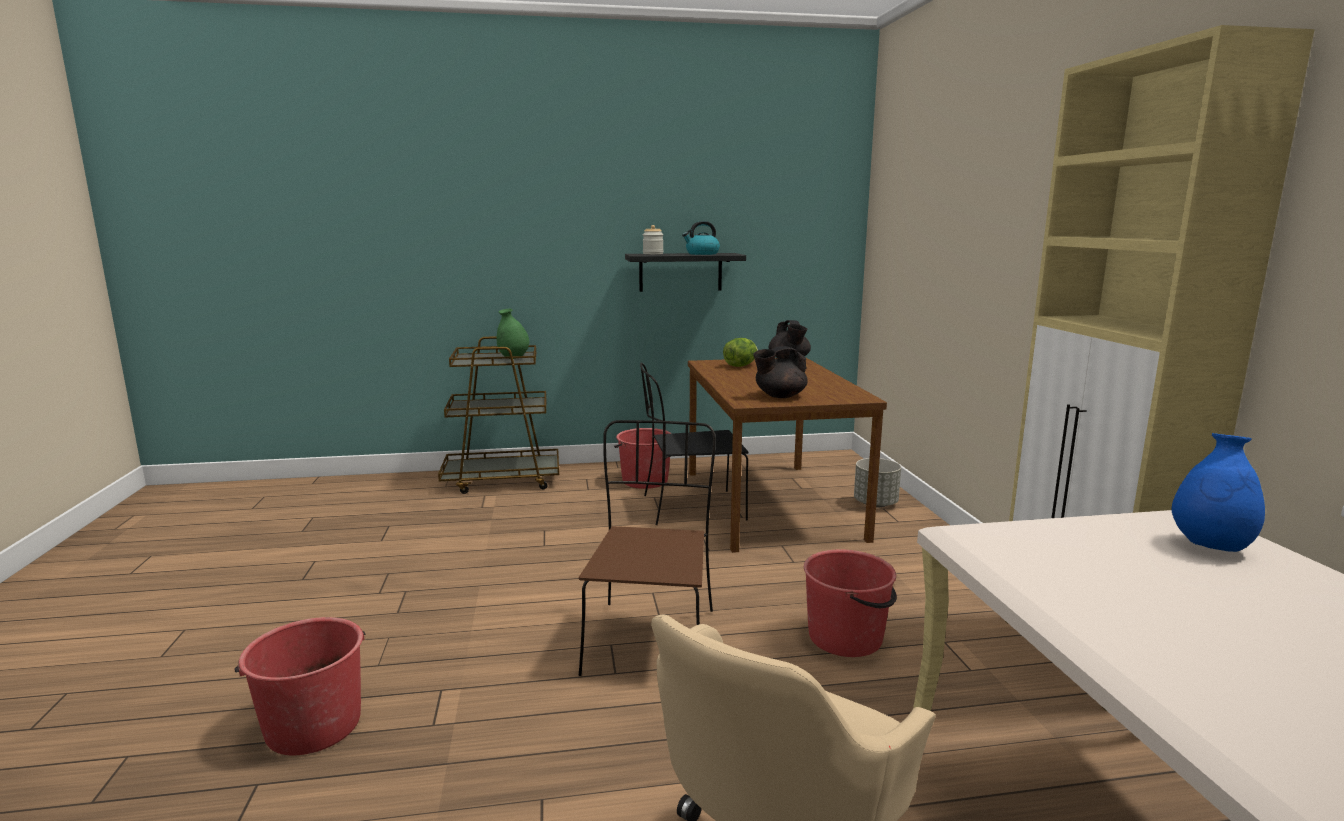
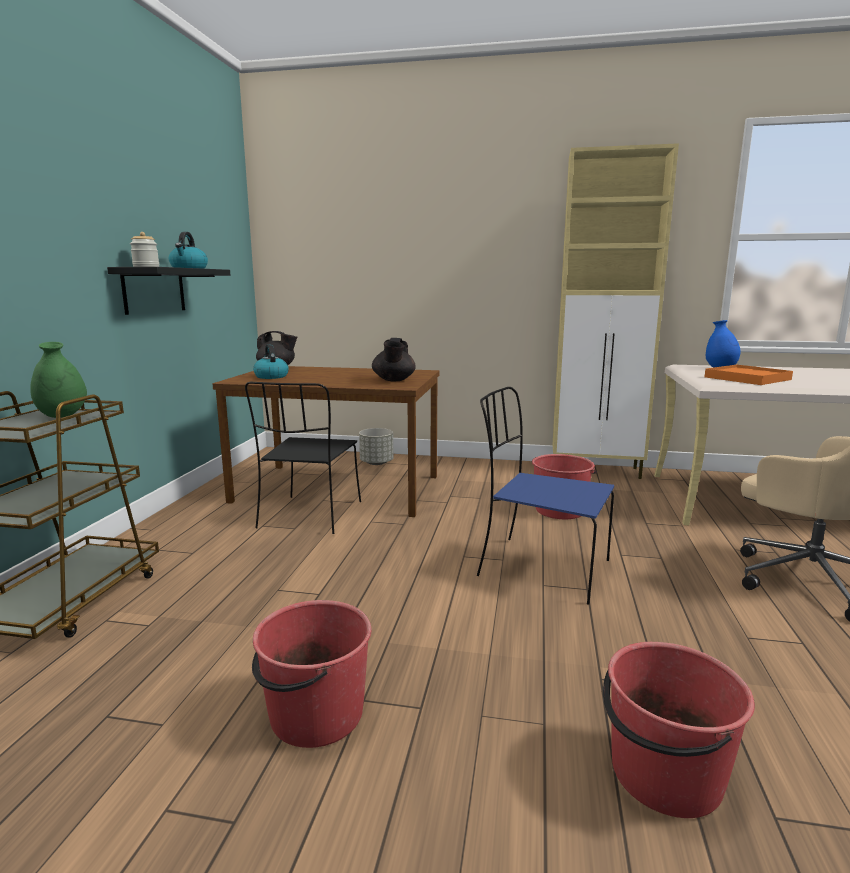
camera: 70 degrees left, 0 degrees up
(644, 481) = (213, 523): red bucket -> red bucket (315, 715)
(651, 639) = (540, 568): brown chair -> blue chair
(740, 366) = (271, 376): lettuce -> kettle
(1094, 564) = (747, 378): none -> orange tray

